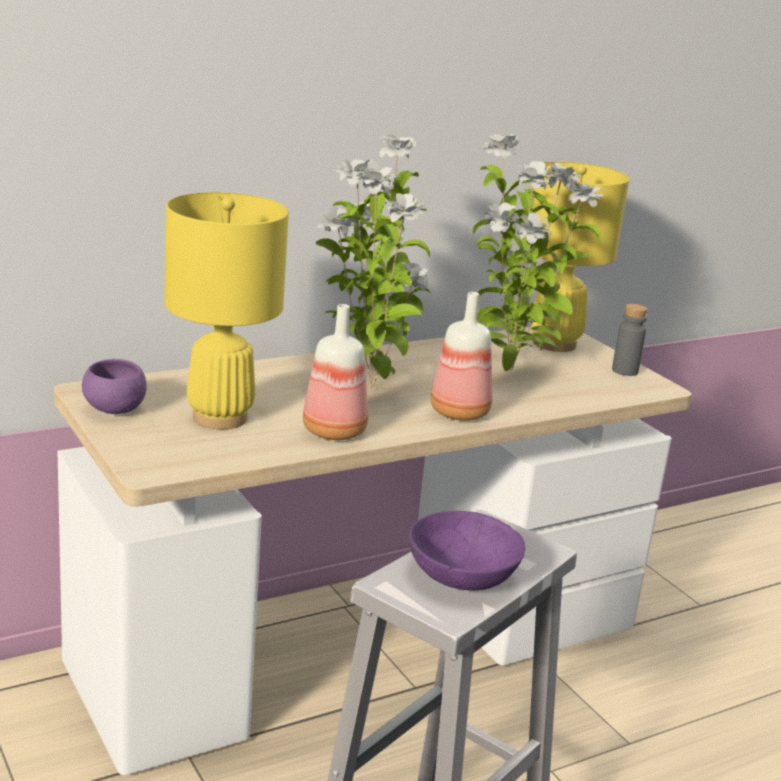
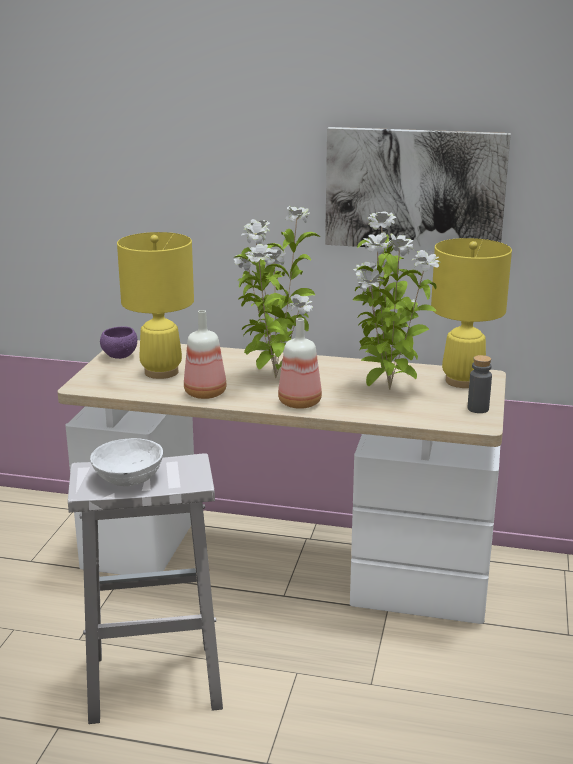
camera: 45 degrees right, 0 degrees up
(461, 575) = (129, 477): purple bowl -> white bowl
(482, 103) = (414, 190): none -> picture

